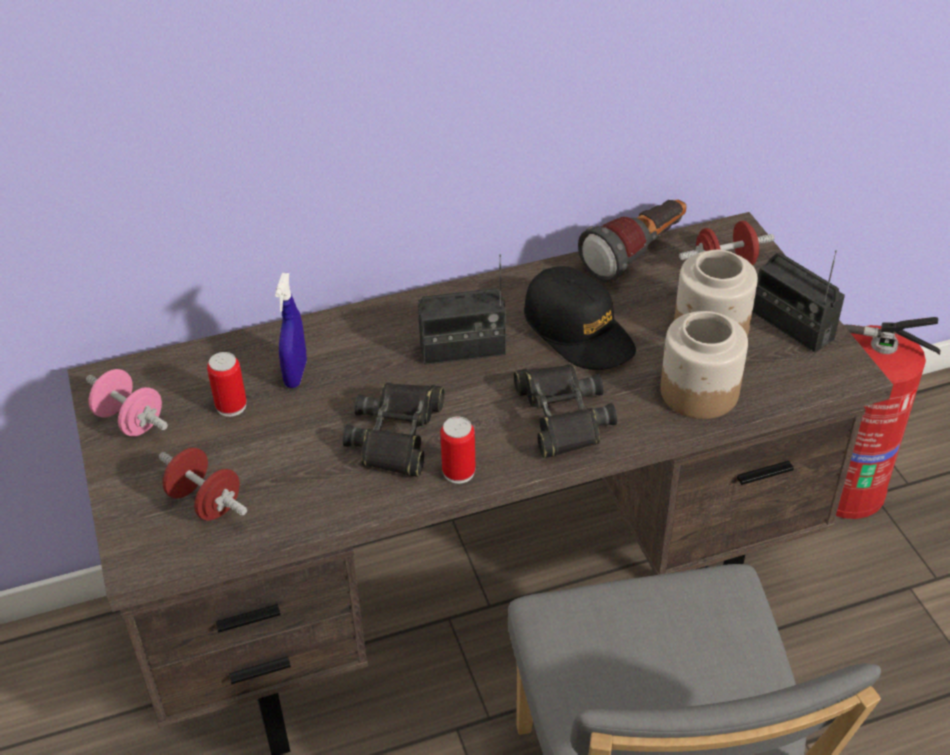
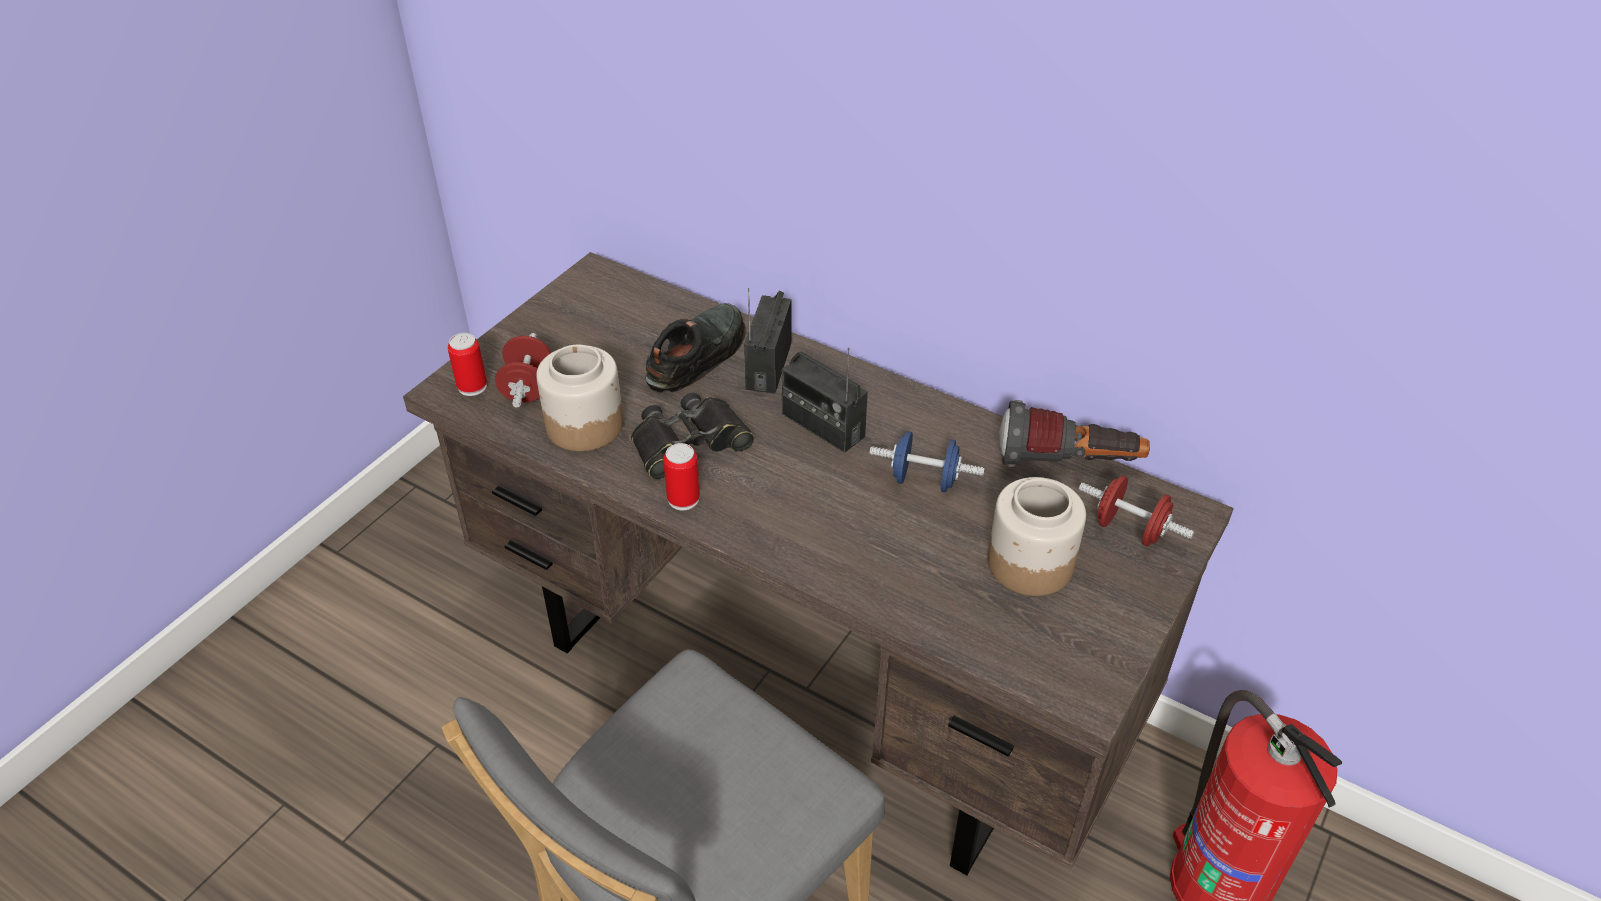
camera: 50 degrees right, 0 degrees up
(130, 421) = (570, 308): pink dumbbell -> none
(231, 406) = (632, 344): can -> can (472, 386)
(296, 374) = (698, 355): blue spray bottle -> black shoe
(562, 416) = (809, 525): black binoculars -> none
(579, 331) = (924, 480): black cap -> blue dumbbell
(698, 391) = (935, 597): jar -> jar (584, 424)
(792, 326) = (1103, 620): radio -> radio (768, 366)

